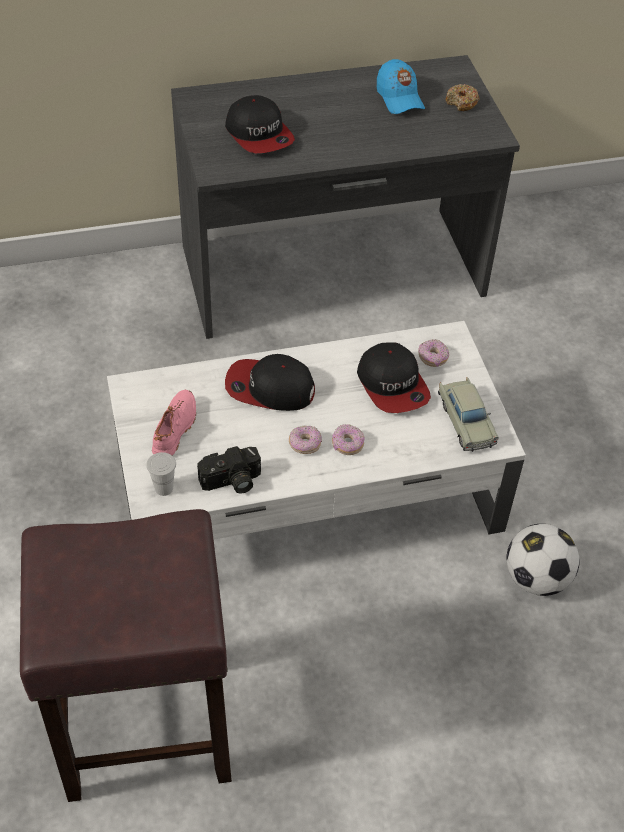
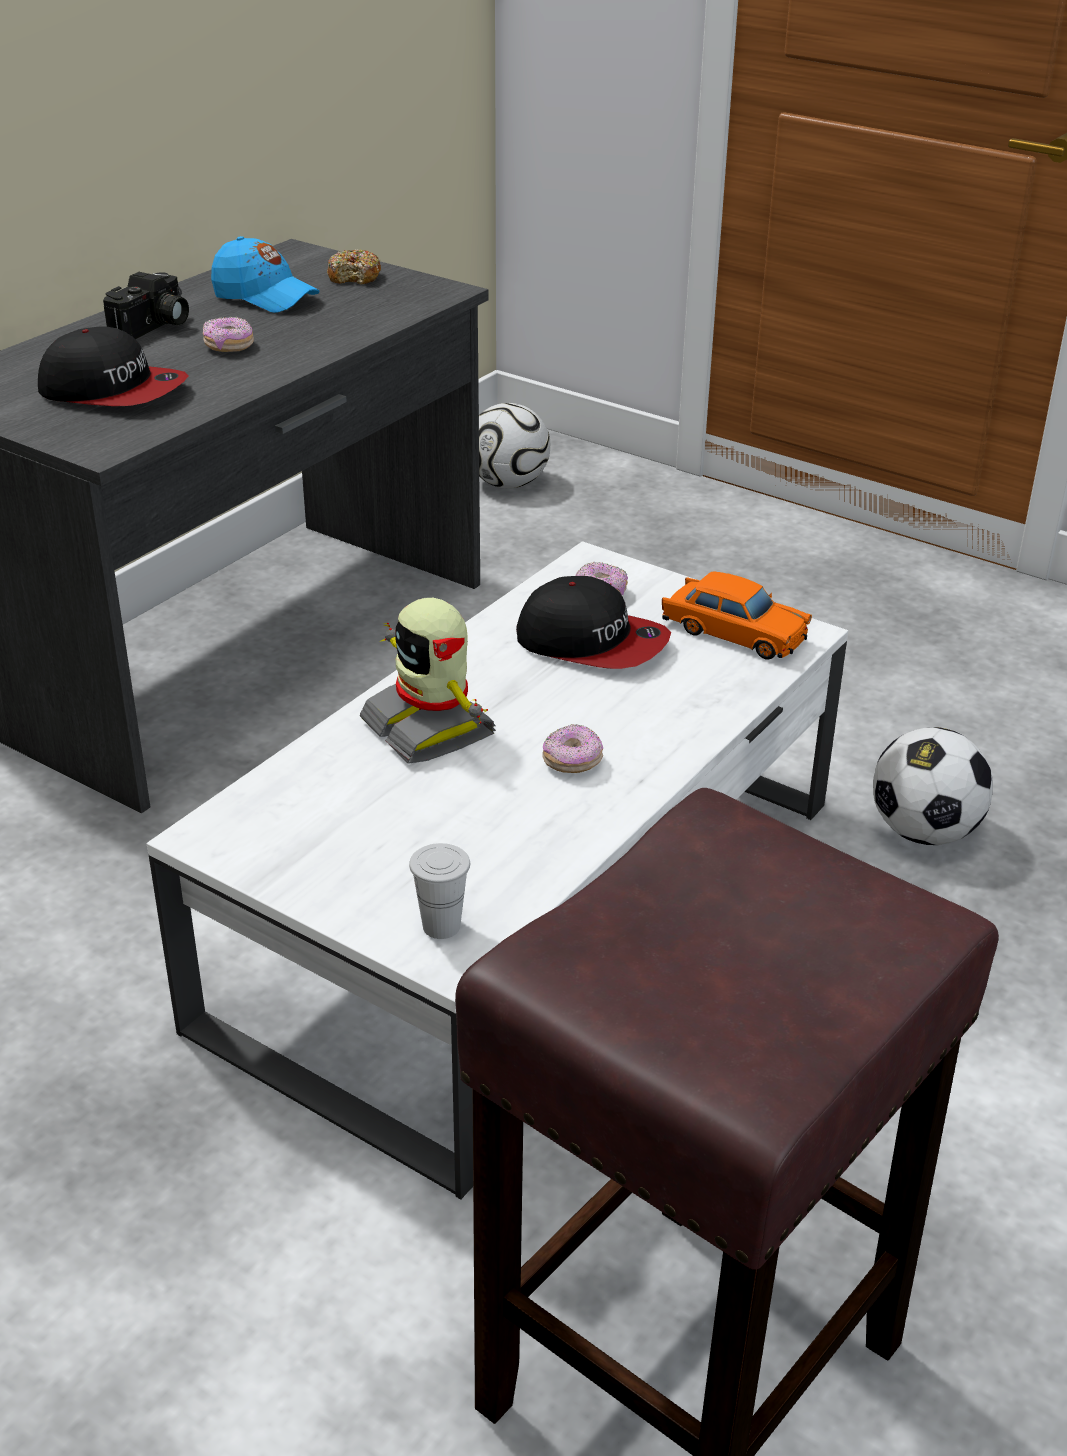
camera: 40 degrees left, 15 degrees down
(176, 429) = (358, 846): pink shoe -> none
(231, 482) = (533, 860): camera -> camera (153, 328)
(269, 388) = (430, 727): cap -> toy robot
(347, 445) = (628, 732): donut -> donut (229, 346)
(466, 421) = (734, 633): beige toy car -> orange toy car
(575, 236) = (507, 484): none -> football

